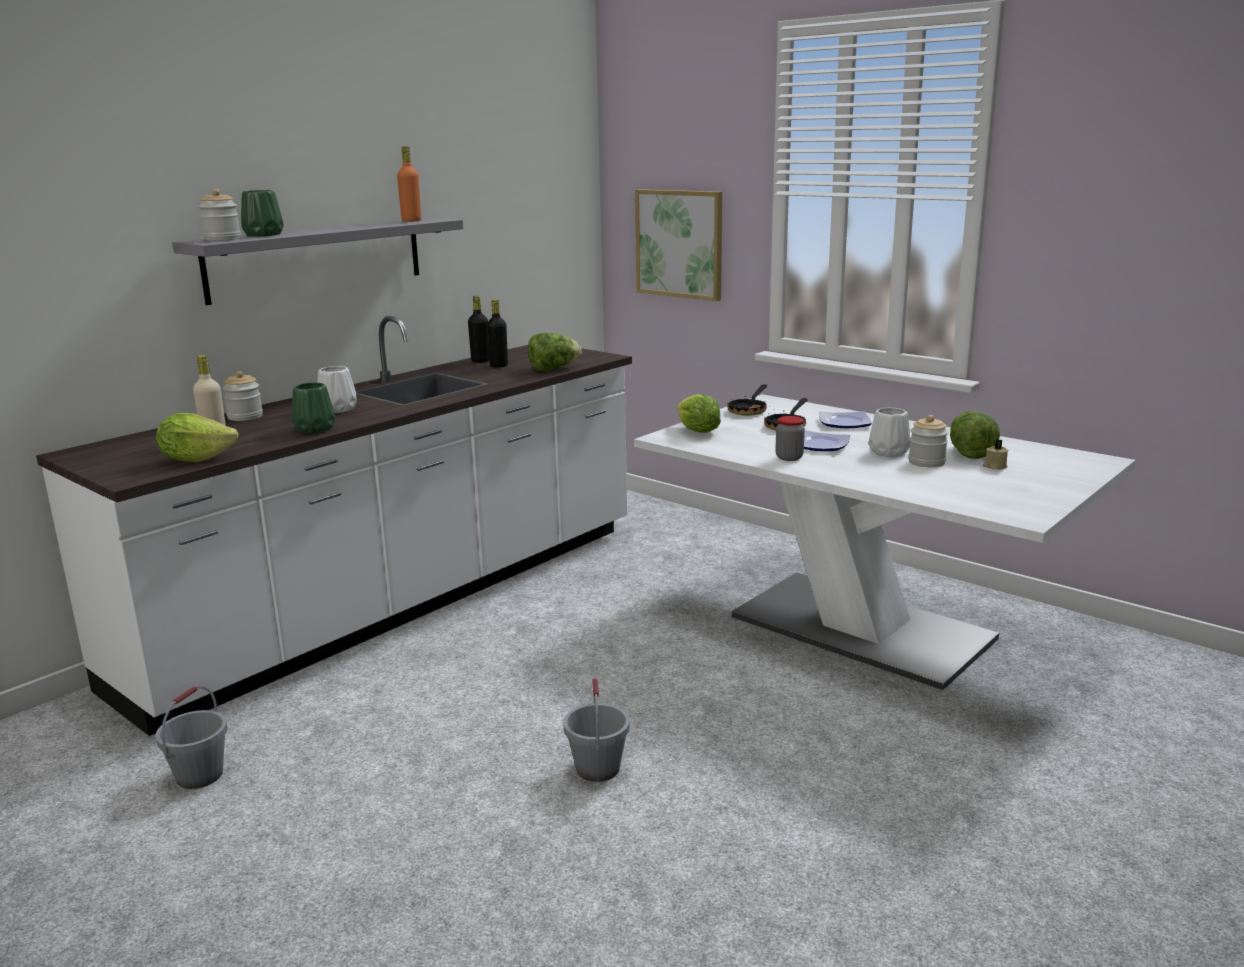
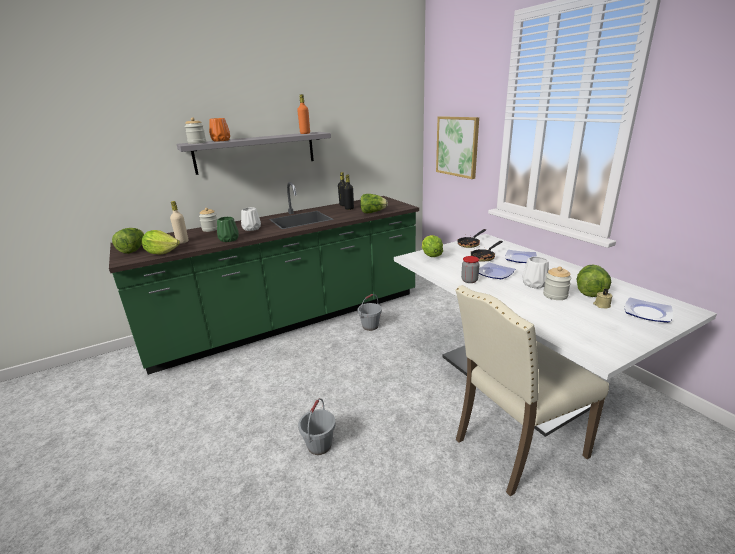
camera: 20 degrees right, 5 degrees up
(119, 461) = (133, 250): none -> lettuce
(199, 775) = (150, 402): grey bucket -> grey bucket (370, 326)
(264, 235) = (221, 140): green vase -> orange vase
(401, 603) = (291, 320): white counter -> green counter
(908, 709) = (515, 446): none -> beige chair
(1054, 468) = (646, 312): none -> plate

